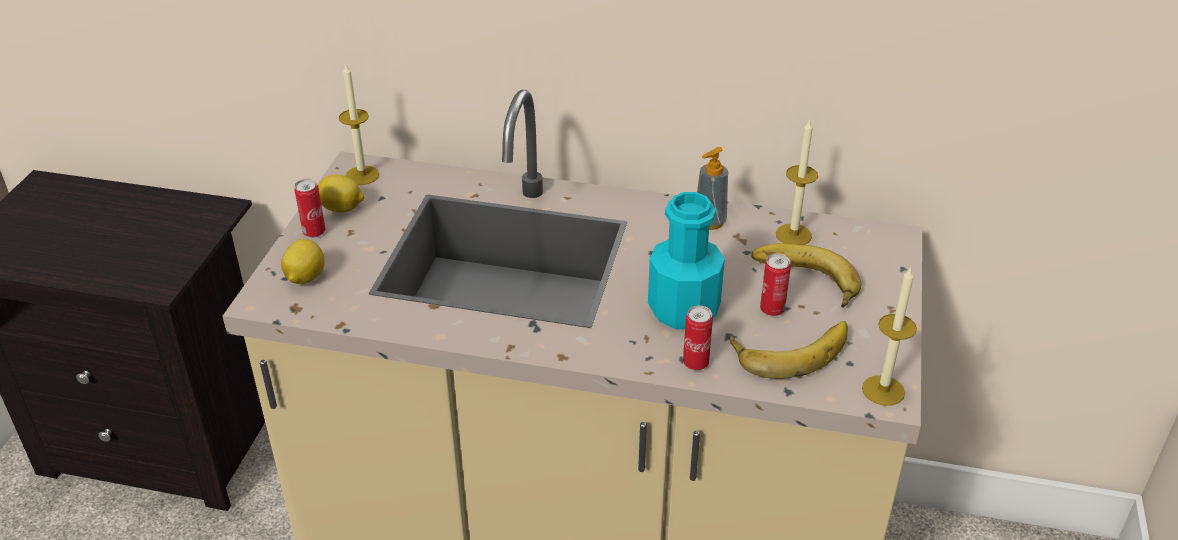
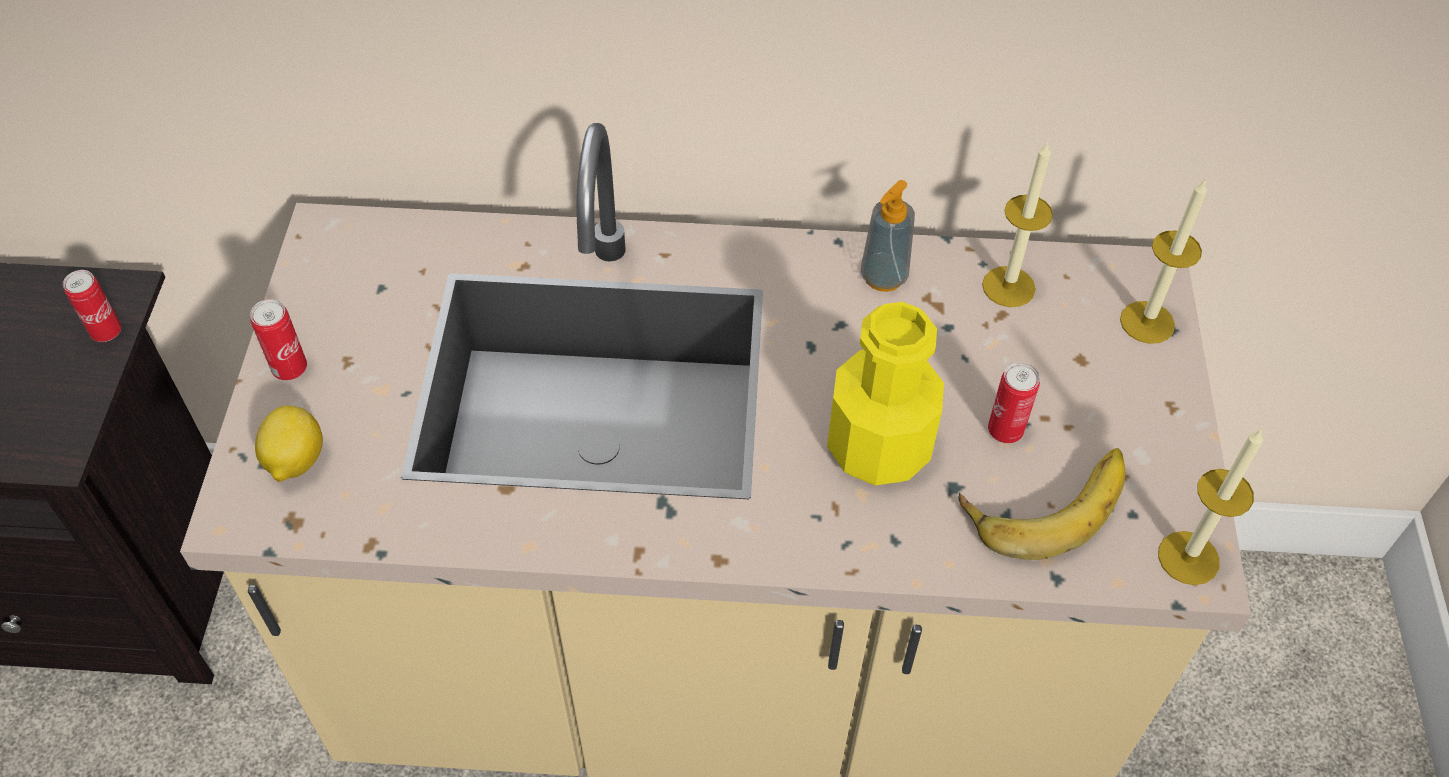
camera: 10 degrees left, 15 degrees up
(342, 209) = (324, 317): lemon -> none
(362, 175) = (341, 247): candle -> candle (1147, 322)
(683, 309) = (878, 447): turquoise bottle -> yellow bottle
(695, 363) = (916, 545): can -> can (106, 332)
(803, 282) = (1039, 373): banana -> none

